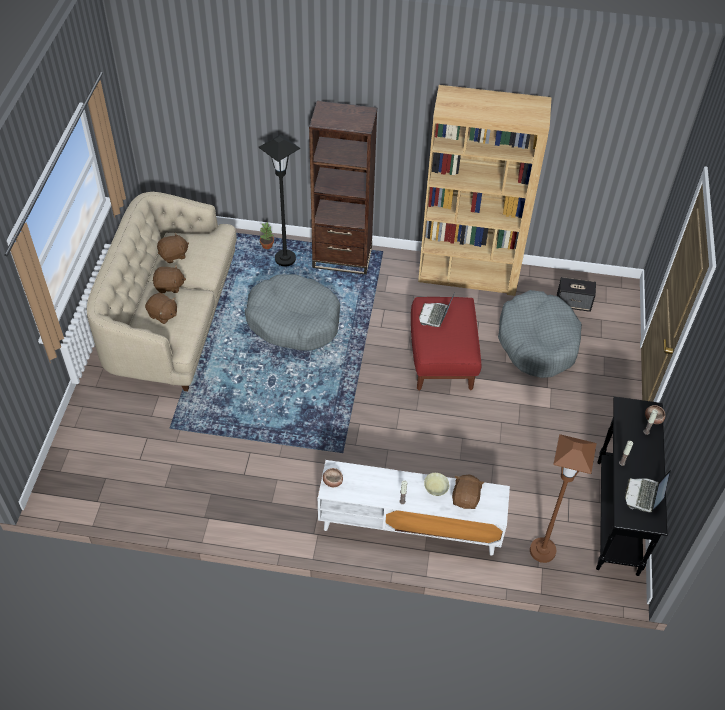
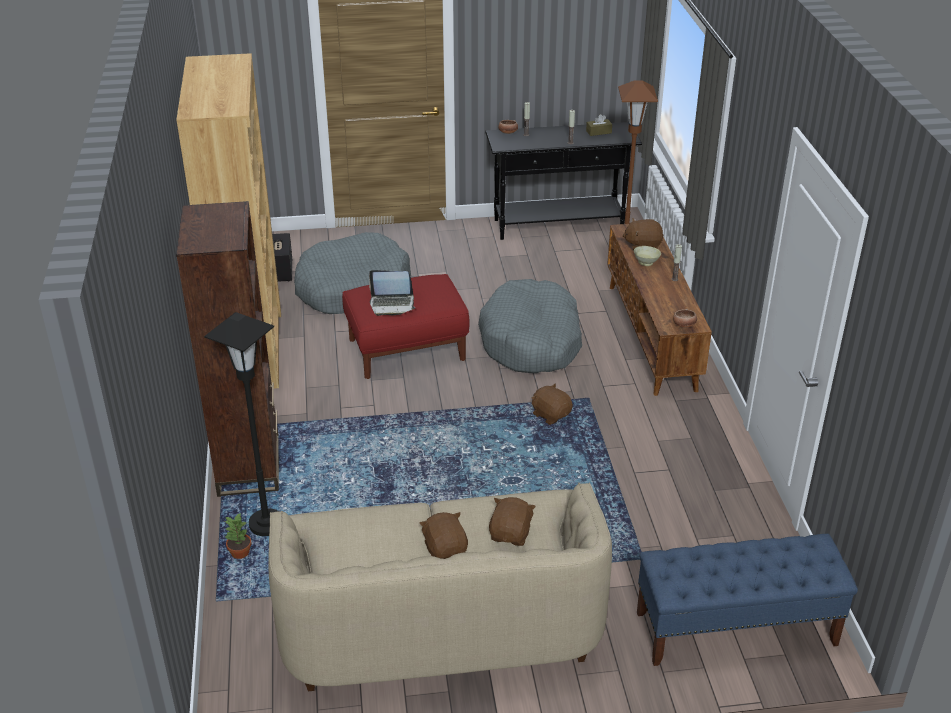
camera: 105 degrees left, 15 degrees down
(91, 454) = (735, 629): none -> blue bench
(174, 255) = (377, 561): brown plush toy -> brown plush toy (551, 414)
(293, 321) = (393, 486): grey dog bed -> grey dog bed (531, 341)
(409, 526) = (652, 336): white tv stand -> brown tv stand
(644, 495) = (598, 132): laptop -> brown tissue box

